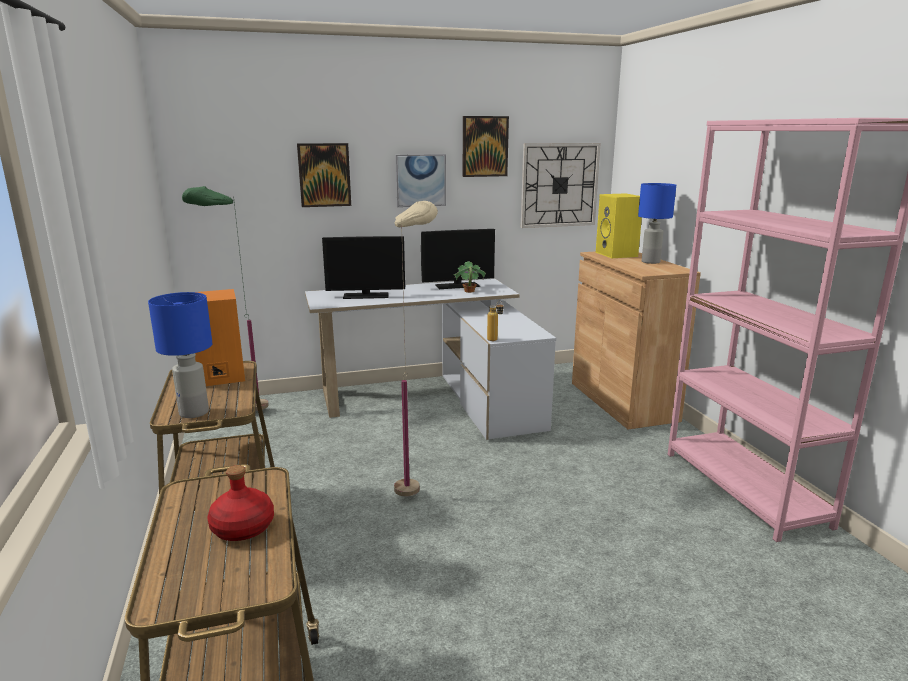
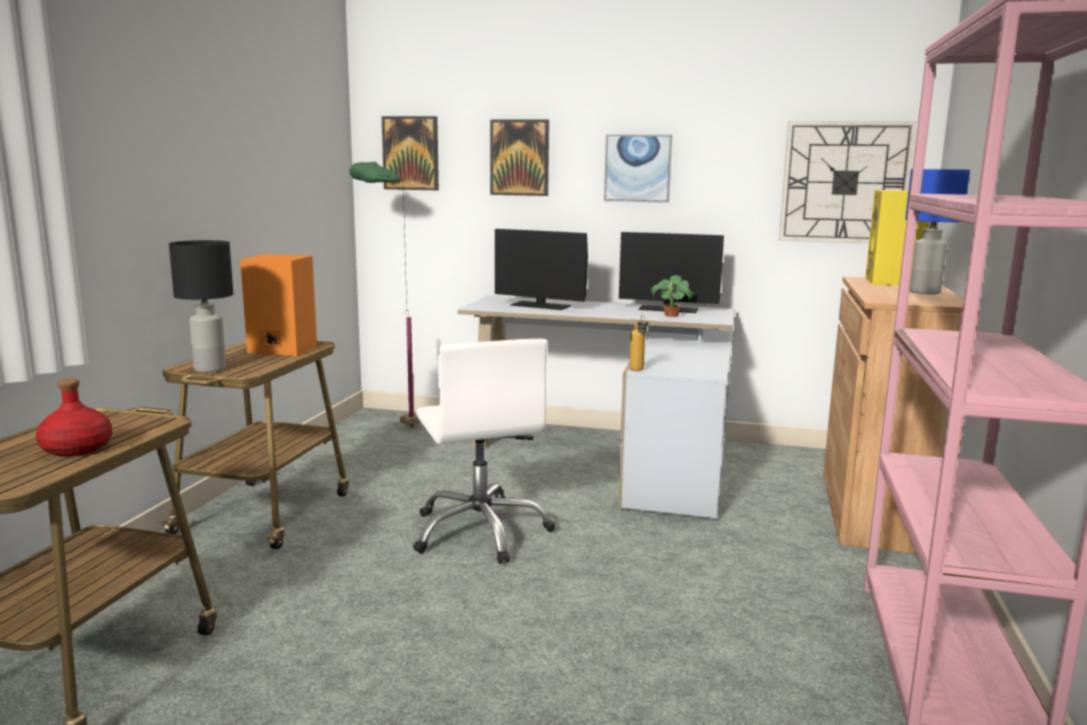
camera: 30 degrees right, 5 degrees down
(194, 413) = (209, 369): blue table lamp -> black table lamp
(417, 485) = (481, 531): beige floor lamp -> white office chair
(484, 146) = (729, 125): picture -> picture (411, 153)

